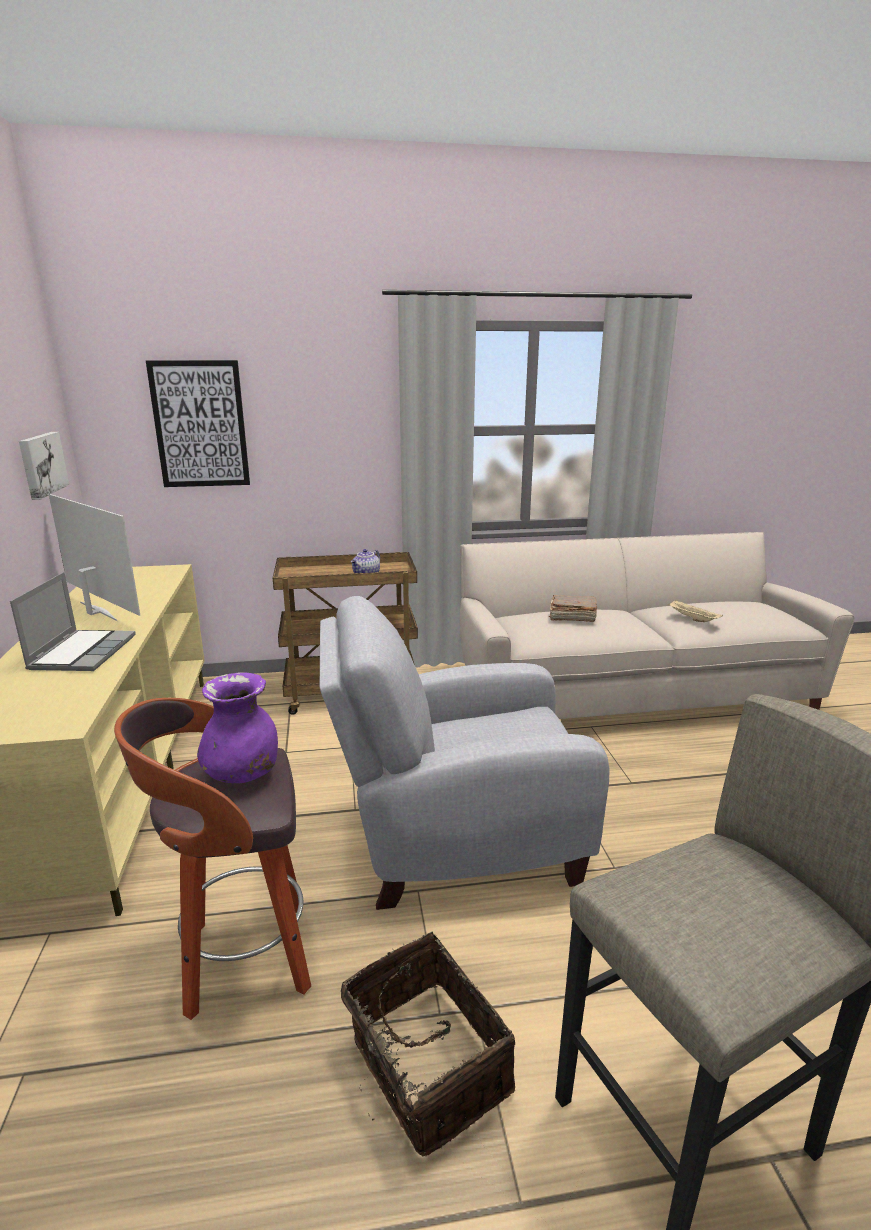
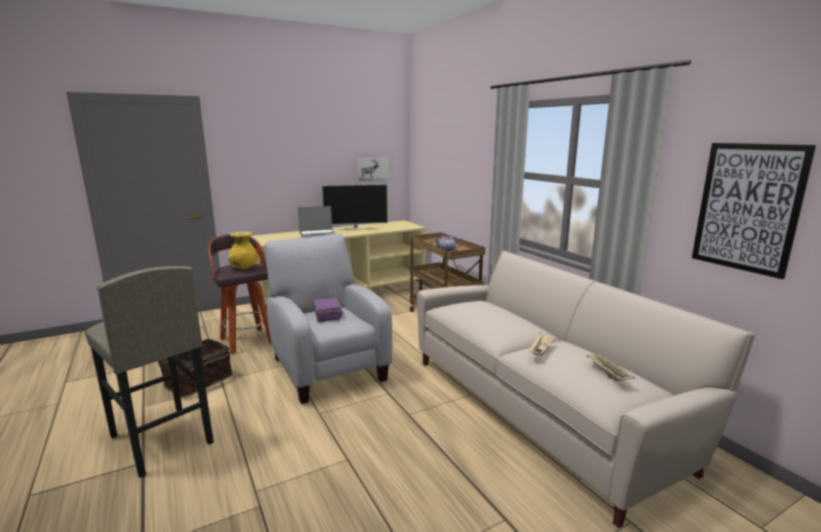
camera: 70 degrees right, 5 degrees down
(96, 612) = (356, 229): television -> television turned 60 degrees clockwise
(200, 424) = (438, 159): picture -> picture (747, 208)
(243, 774) = (244, 268): purple vase -> yellow vase
(485, 737) = (327, 315): none -> purple book
(571, 617) = (489, 312): brown book -> none
(747, 607) = (607, 374): none -> beige tray

